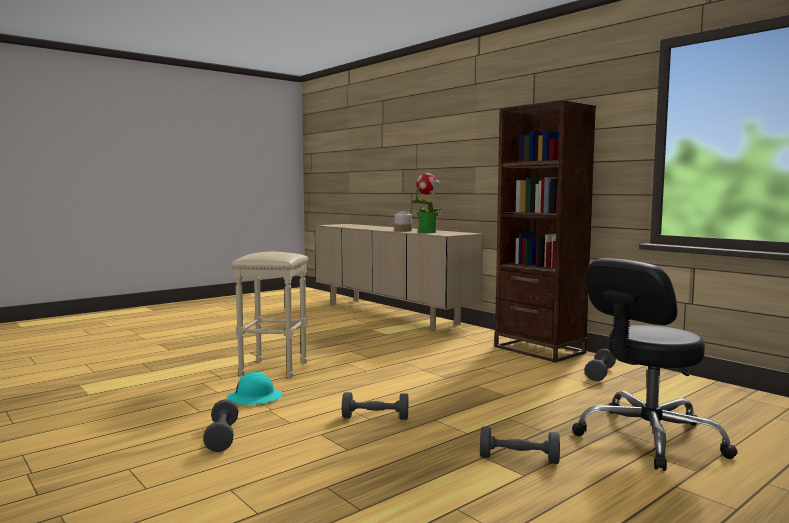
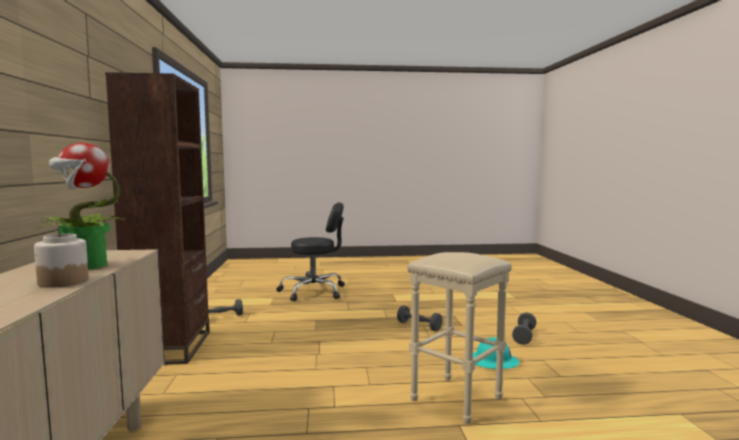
camera: 145 degrees left, 0 degrees up
(518, 459) = (383, 297): grey dumbbell -> none

